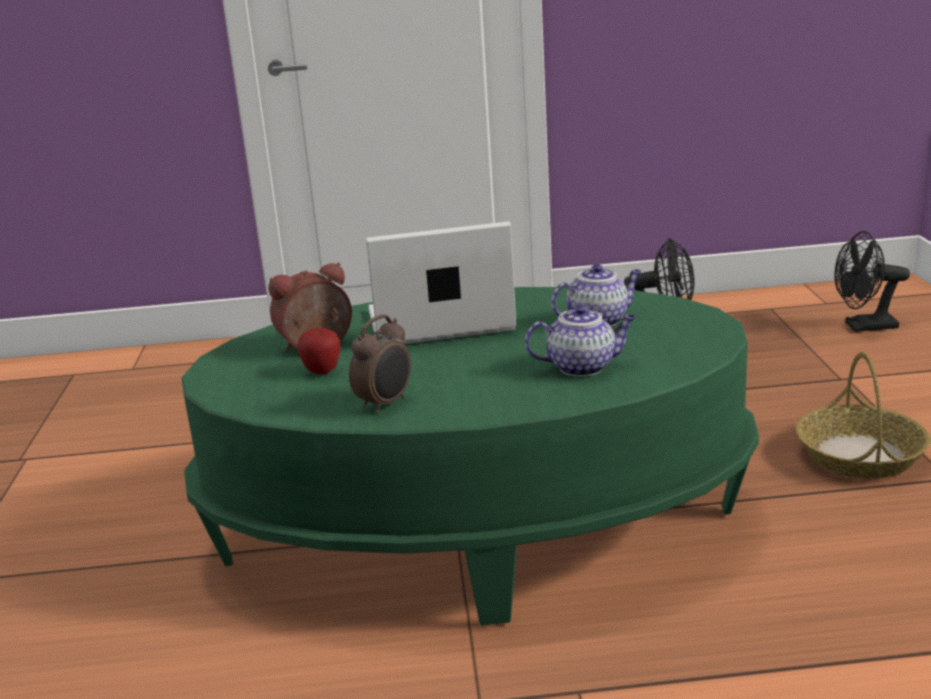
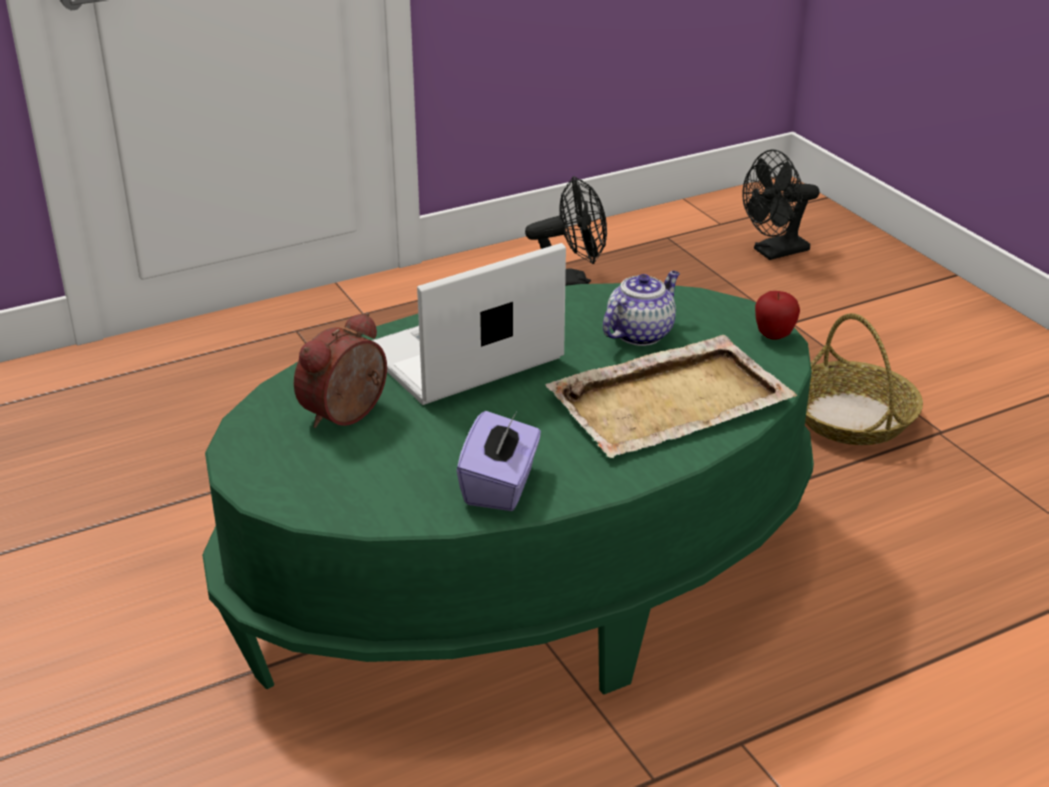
camera: 25 degrees left, 10 degrees up
(322, 372) = (386, 451): apple -> apple (774, 336)
(386, 404) = (500, 486): alarm clock -> purple tissue box
(582, 367) = (672, 401): teapot -> beige tray

